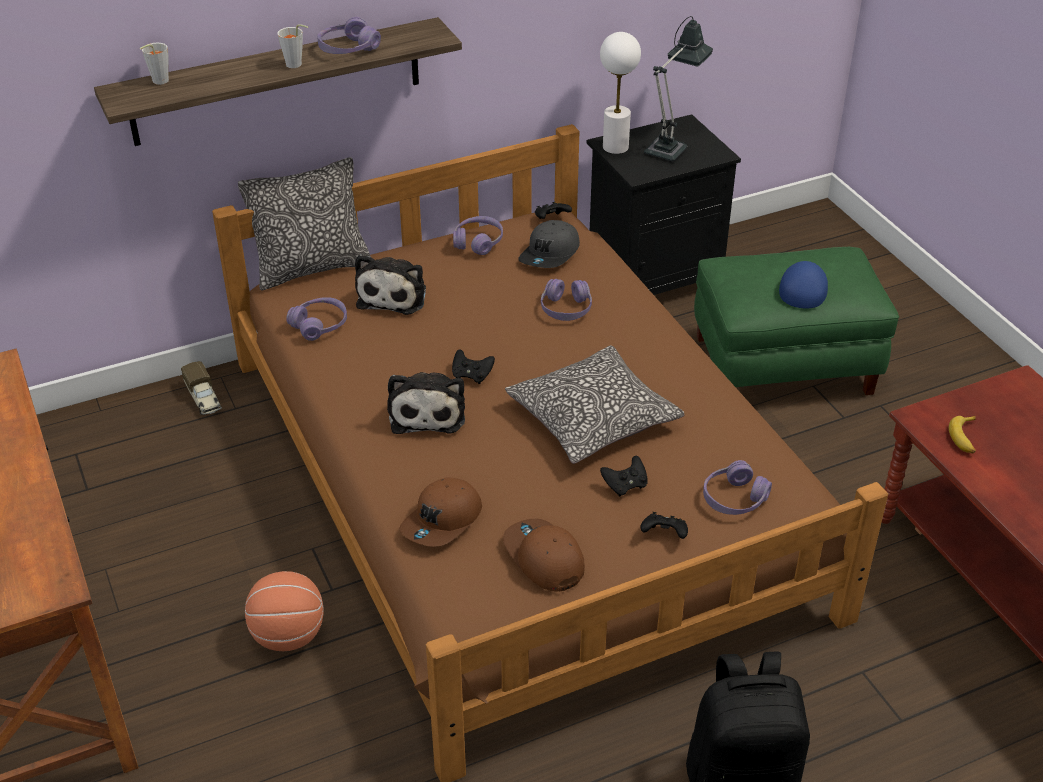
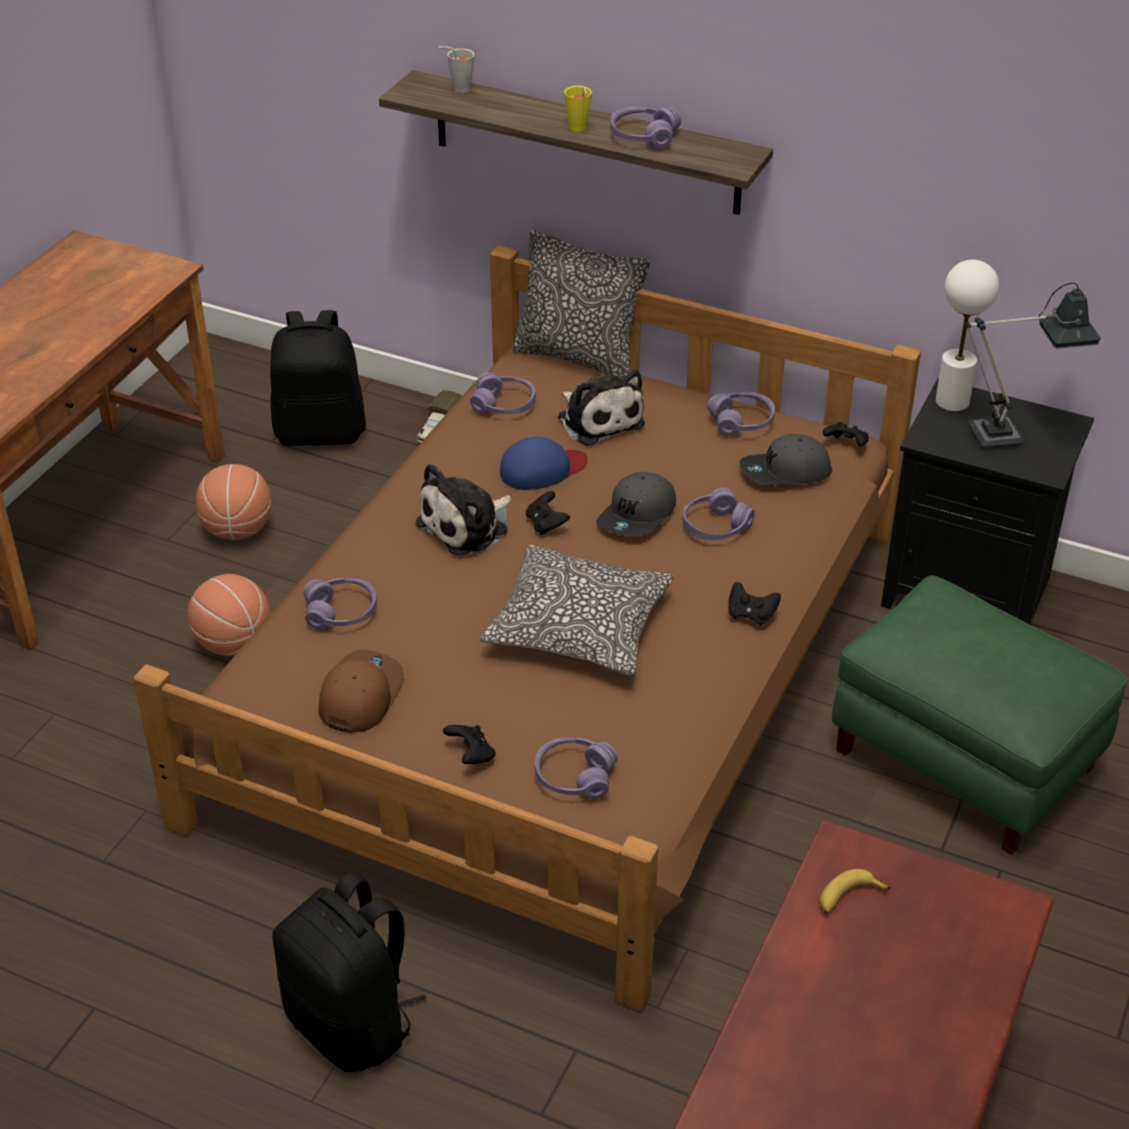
camera: 50 degrees right, 0 degrees up
(116, 457) = (321, 432): none -> black backpack
(163, 564) = (237, 530): none -> basketball
(296, 65) = (578, 129): grey cup -> yellow cup
(394, 295) = (598, 419): plush toy -> plush toy turned 90 degrees counterclockwise
(443, 521) = (341, 612): brown cap -> purple headphones
(515, 333) = (638, 516): none -> grey cap
(625, 485) = (509, 696): black game controller -> black game controller (751, 615)
(803, 287) = (978, 666): blue cap -> blue cap (542, 469)

